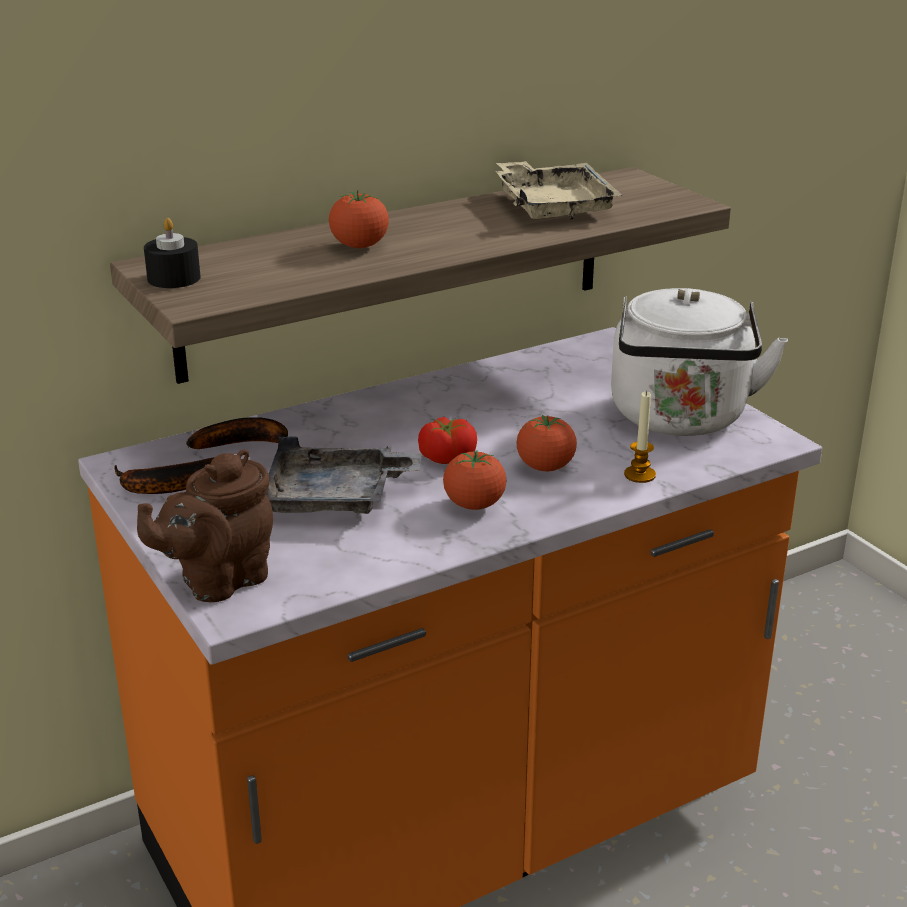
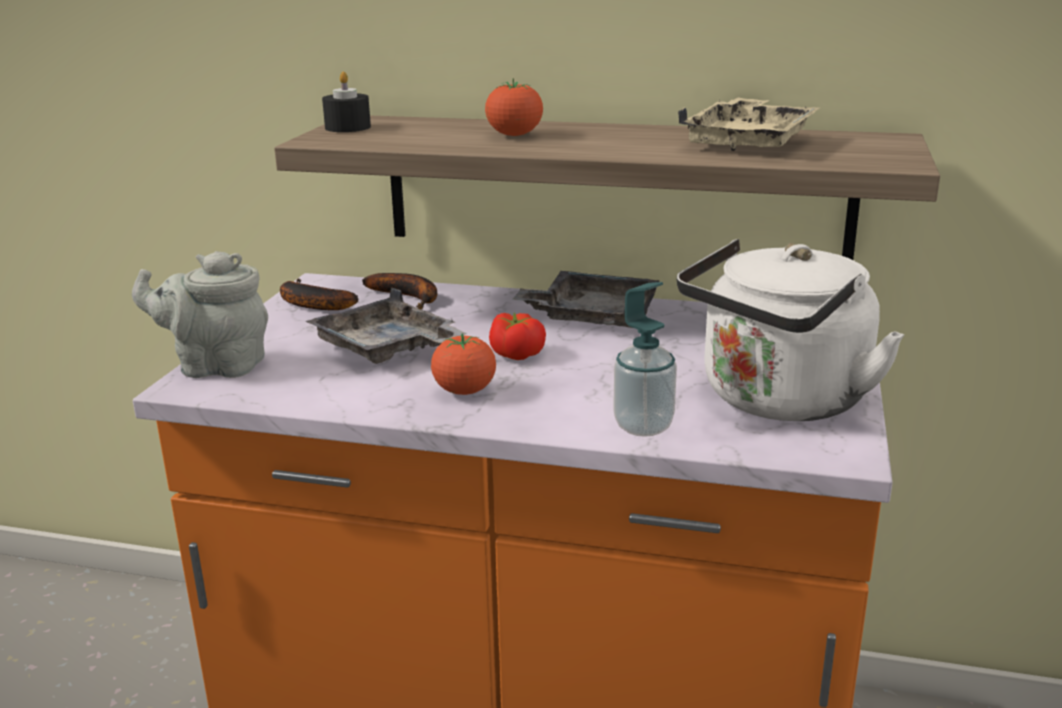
camera: 45 degrees right, 5 degrees down
(218, 581) = (216, 366): brown teapot -> grey teapot
(437, 401) = (593, 316): none -> grey tray
(545, 467) = (575, 389): tomato -> none
(639, 475) = (643, 426): candle -> soap dispenser

